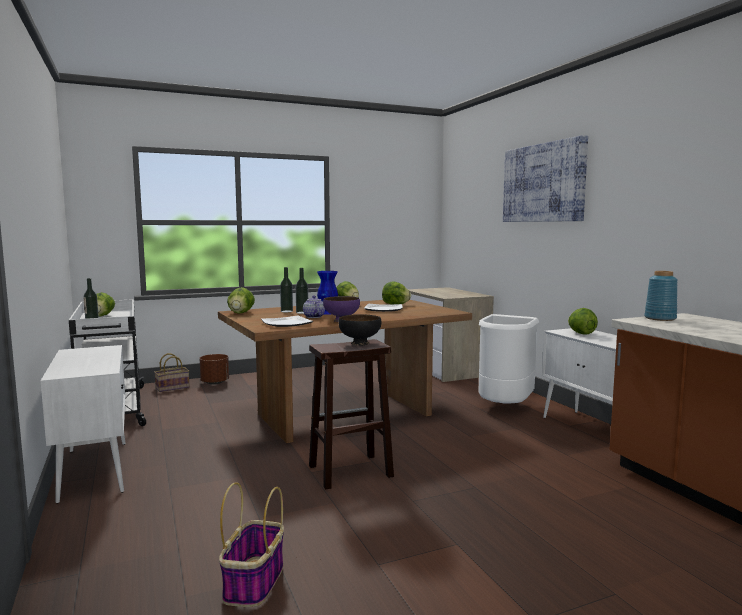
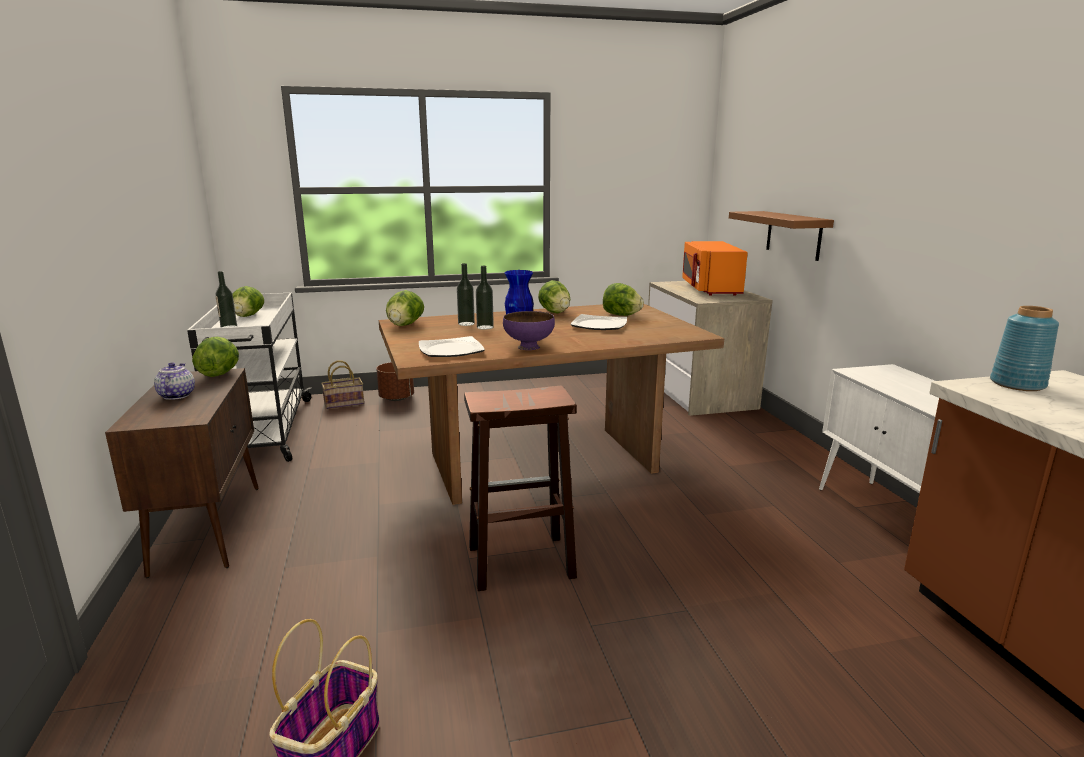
camera: 10 degrees right, 10 degrees up
(94, 470) = (208, 527): white cabinet -> brown cabinet
(313, 317) = (495, 337): teapot -> teapot (176, 395)
(359, 343) = (535, 394): black bowl -> none
(448, 291) = (709, 289): none -> orange microwave
(504, 250) = (793, 235): none -> brown shelf
(505, 407) = (766, 466): white trash can -> none
(544, 183) = (861, 136): picture -> none
(581, 333) = (888, 379): lettuce -> lettuce (220, 374)

